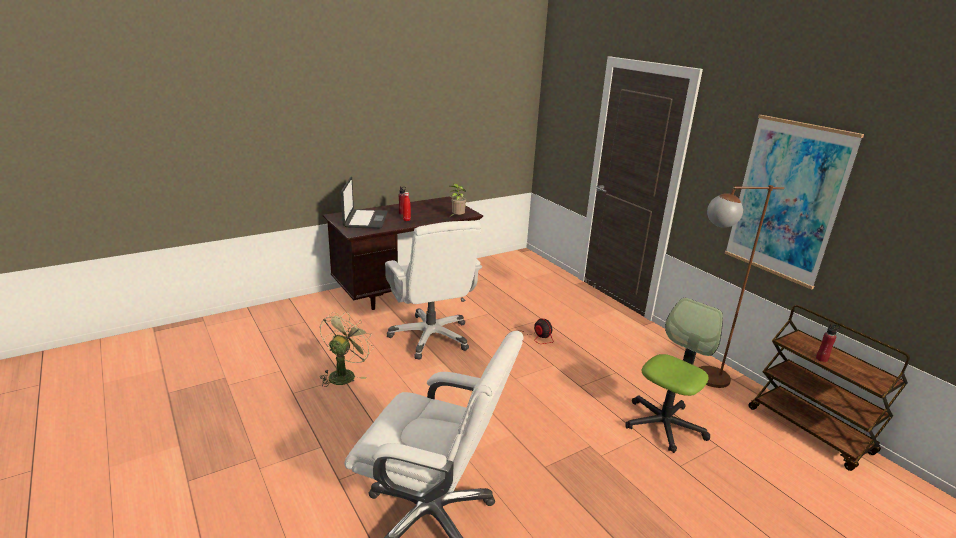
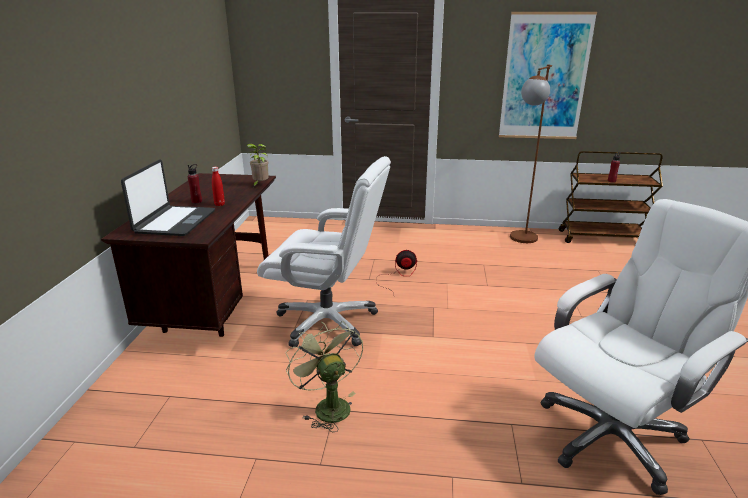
camera: 50 degrees left, 0 degrees up
(365, 220) = (174, 222): laptop -> laptop turned 60 degrees clockwise
(664, 425) = (562, 277): office chair -> none

